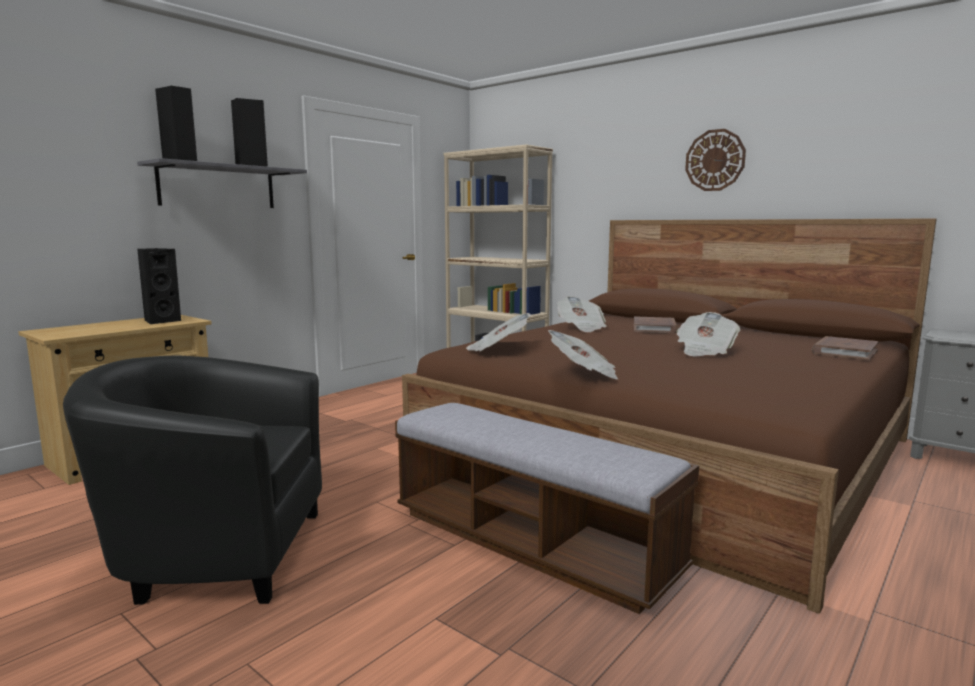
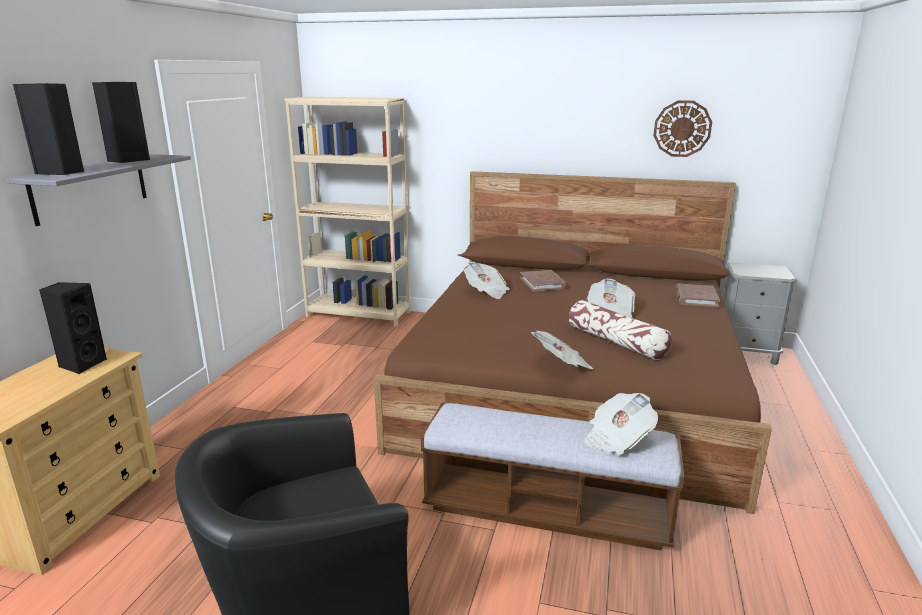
camera: 25 degrees left, 10 degrees up
(497, 349) = (460, 341): newspaper -> newspaper (617, 439)
(680, 368) = (616, 342): none -> pillow
(715, 160) = (565, 122): wall clock -> wall clock (682, 128)

